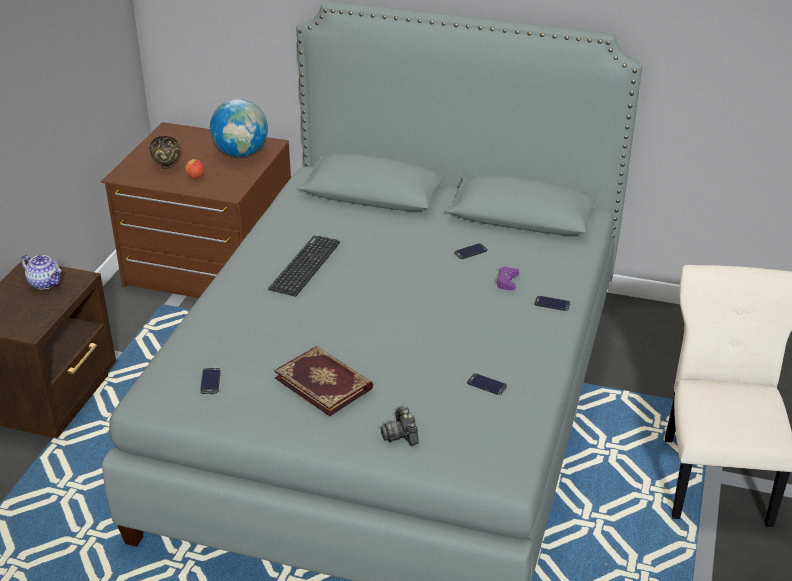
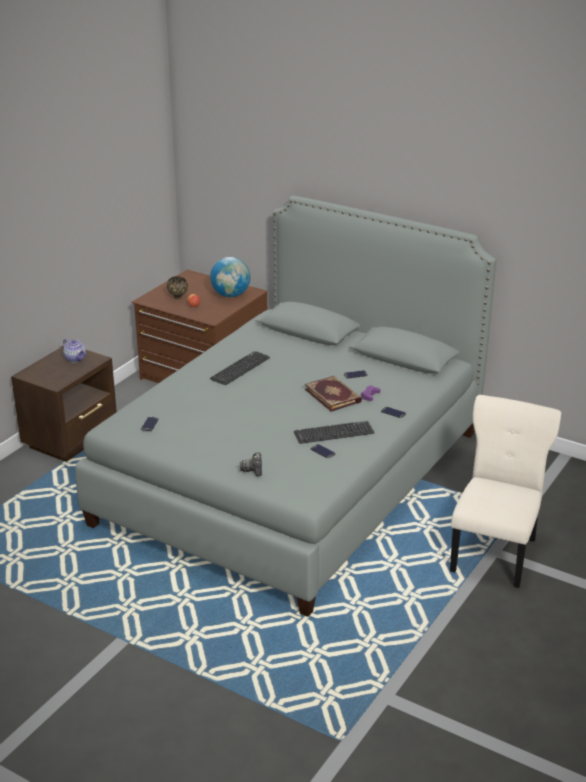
camera: 15 degrees right, 5 degrees down
(324, 382) = (219, 435): book -> book (333, 395)
(487, 350) = (334, 433): none -> keyboard

